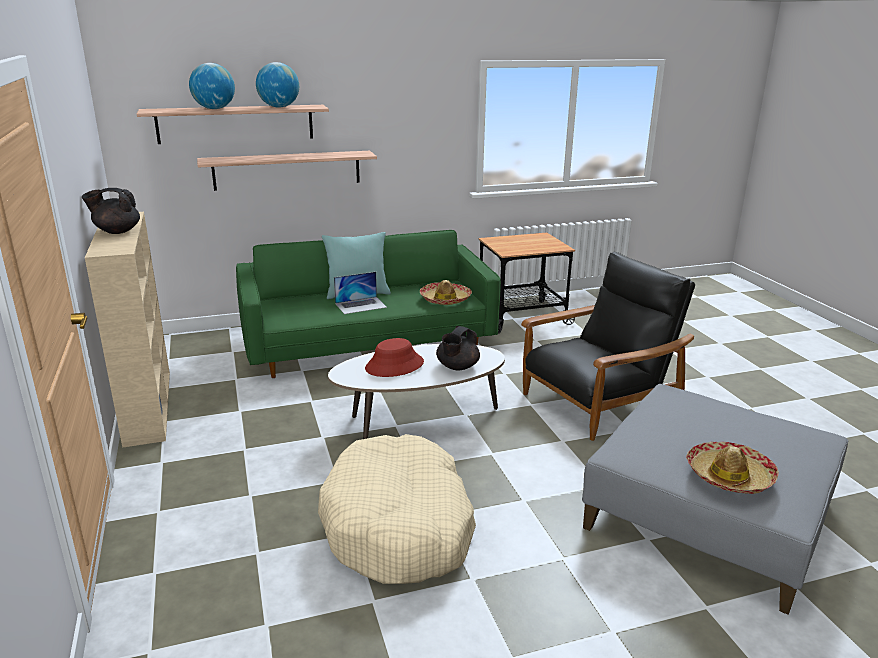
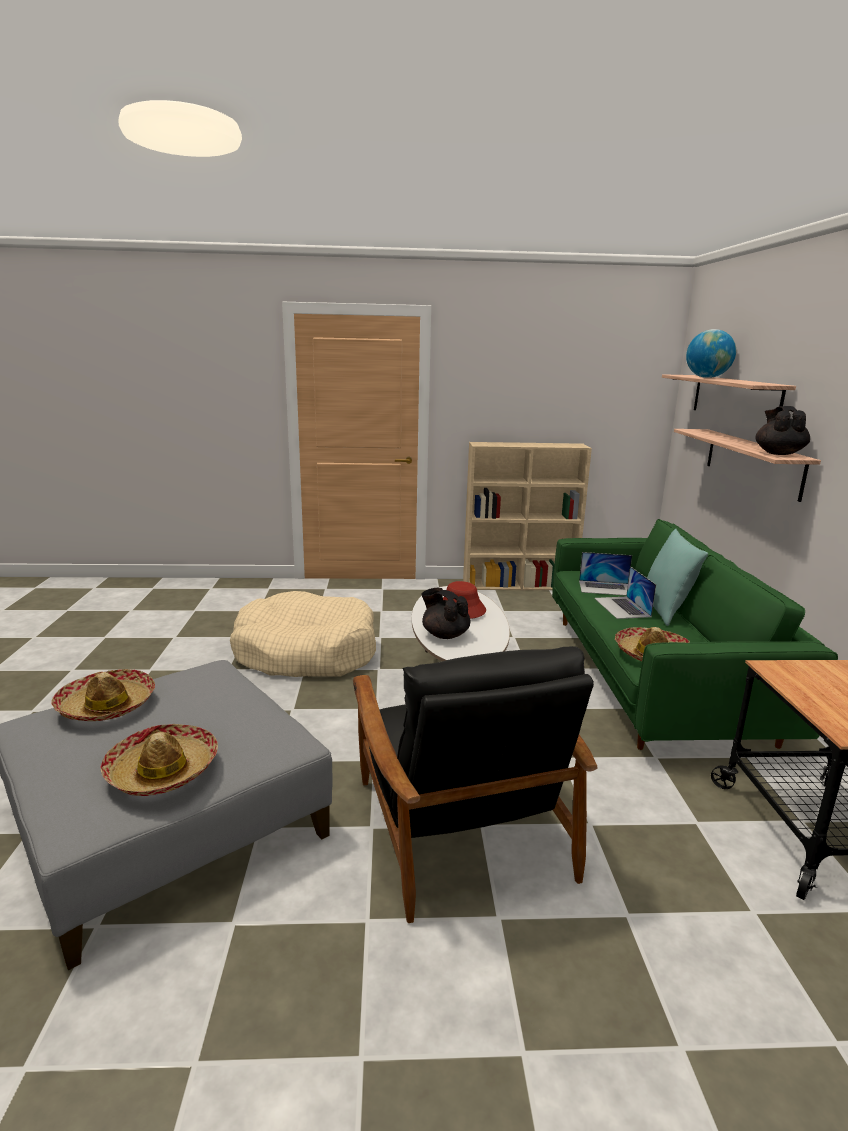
camera: 105 degrees right, 5 degrees down
(117, 231) = (529, 444): black teapot -> black teapot (778, 453)
(279, 107) = (742, 381): globe -> none
(315, 310) = (605, 588): none -> laptop
(752, 421) = (162, 770): none -> hat

